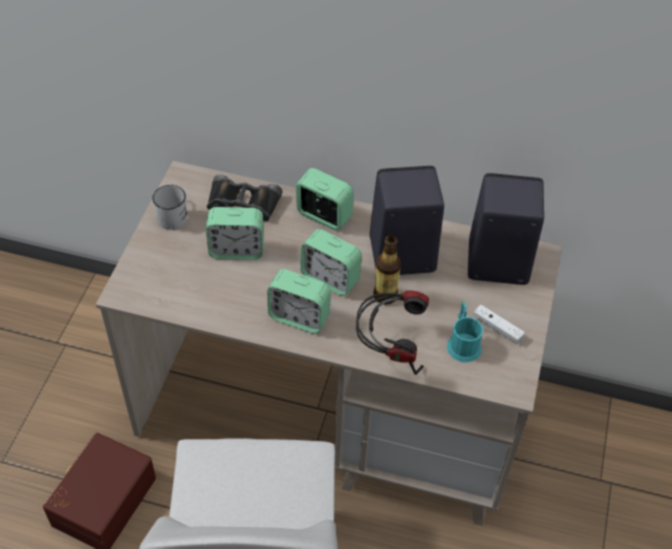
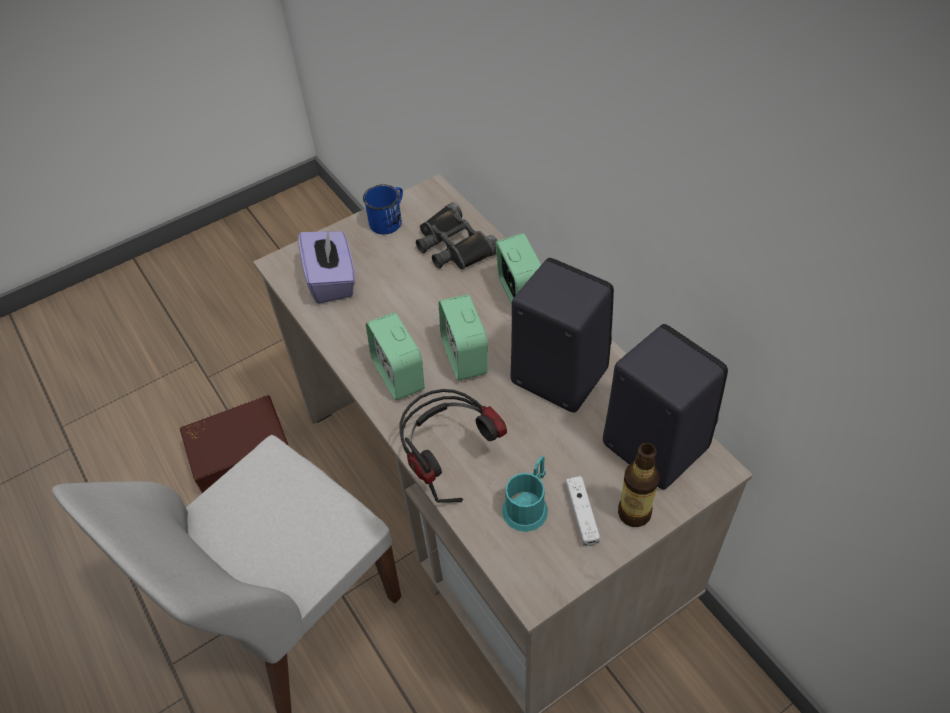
camera: 45 degrees right, 0 degrees up
(172, 214) = (389, 220): white mug -> blue mug
(177, 282) = (332, 280): none -> purple tissue box
(236, 249) = (410, 280): alarm clock -> none
(385, 295) = (499, 406): bottle -> bottle (634, 513)

